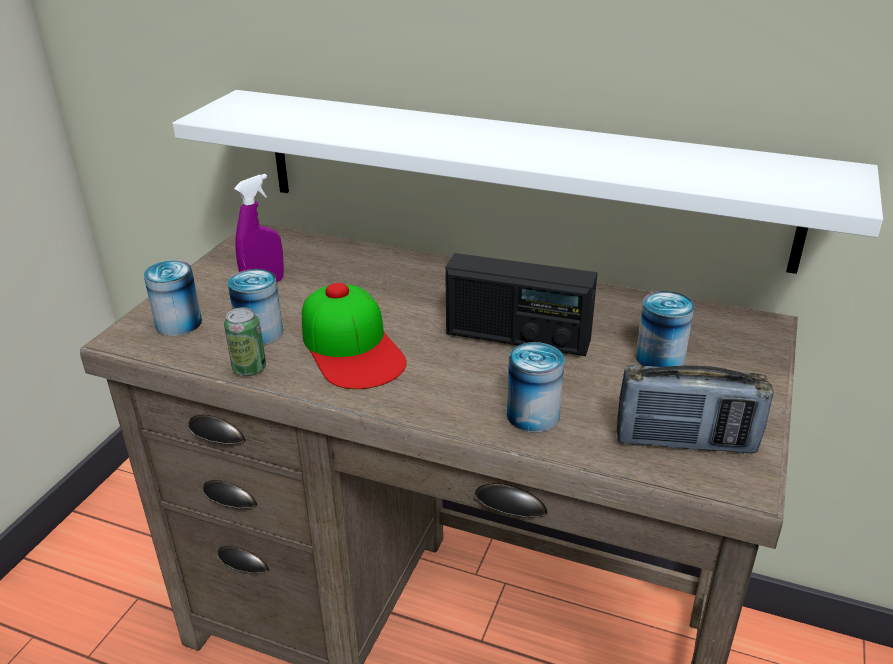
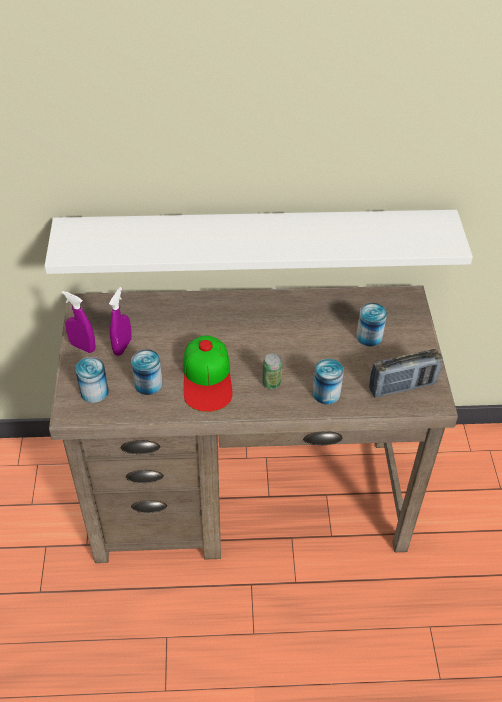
camera: 25 degrees left, 15 degrees up
(212, 274) = (83, 347): none -> purple spray bottle
(249, 368) = (161, 410): can -> can (271, 383)
(352, 347) = (207, 378): cap -> cap turned 45 degrees clockwise
(517, 337) = (291, 343): radio -> none

